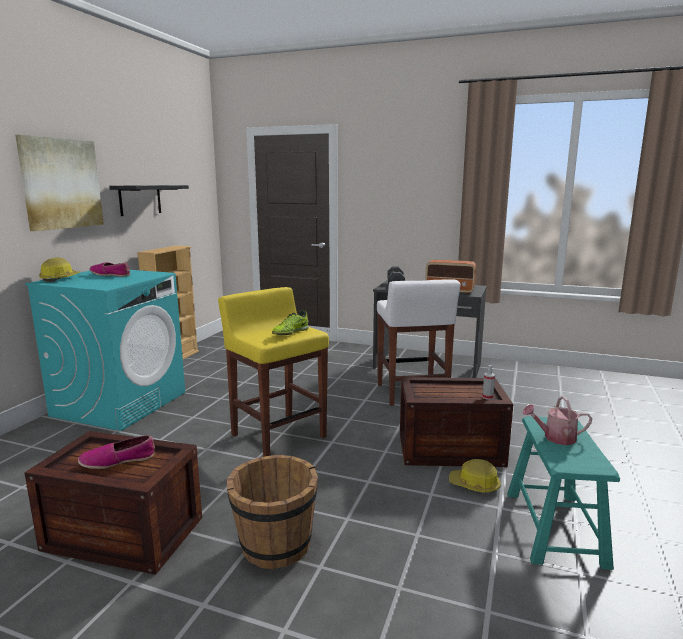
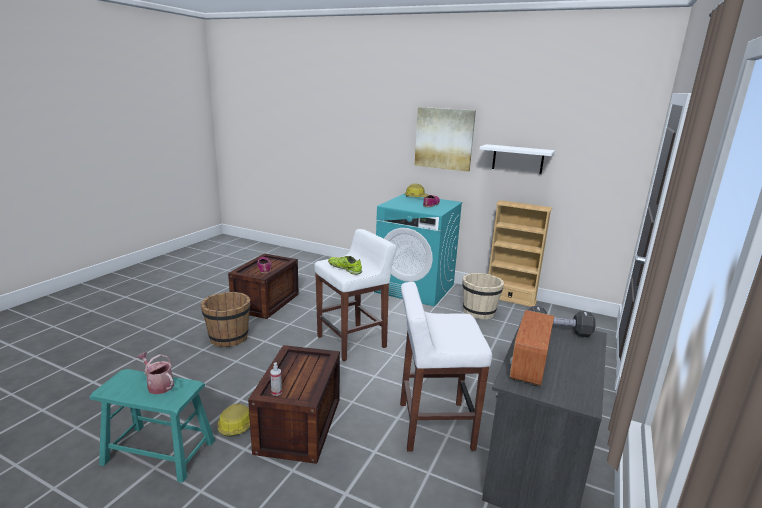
camera: 95 degrees right, 5 degrees up
(140, 200) = (517, 159): black shelf -> white shelf
(205, 372) = (479, 312): none -> beige bucket
(278, 435) = (352, 341): yellow stool -> white stool
(555, 438) = (158, 385): watering can -> watering can turned 60 degrees counterclockwise

